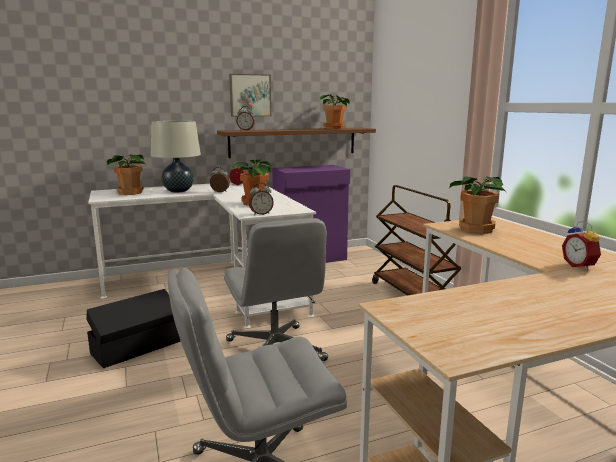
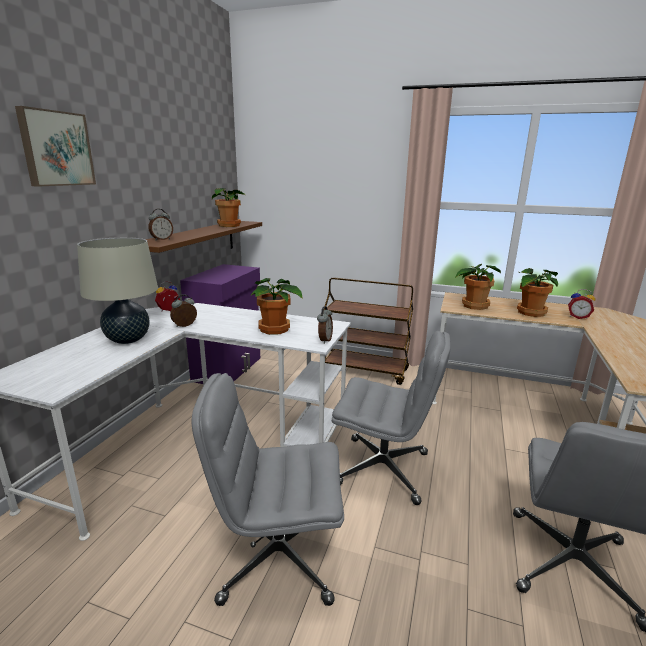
camera: 50 degrees left, 5 degrees up
(130, 193) = (64, 364): potted plant -> potted plant (530, 312)
(137, 348) = (277, 557): black storage box -> grey office chair
(250, 95) = (149, 193): picture -> picture (56, 149)

